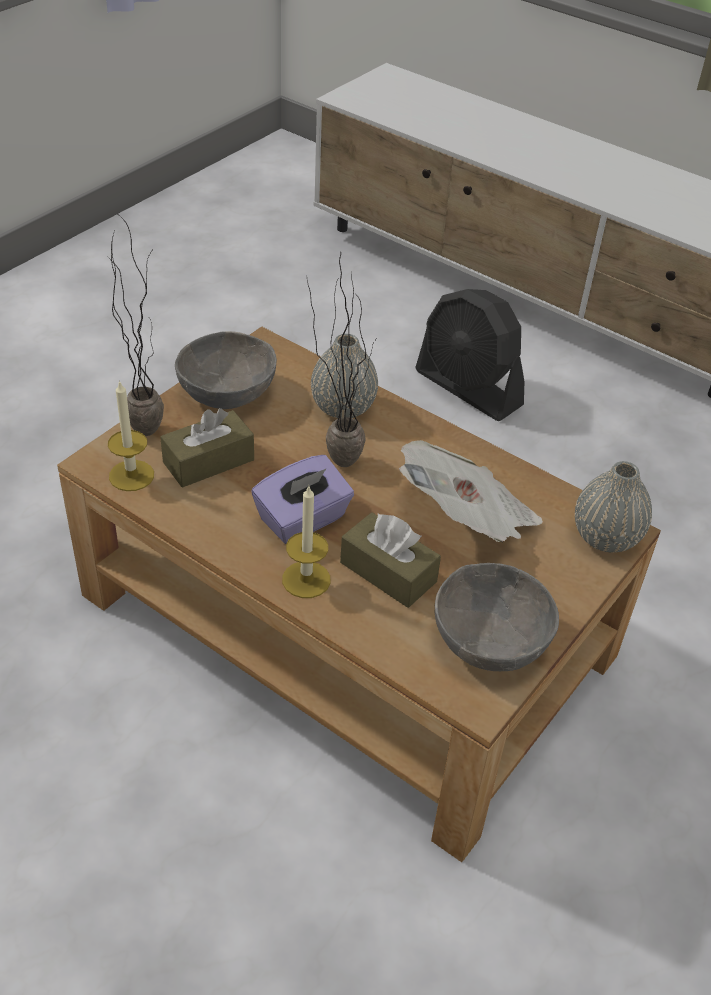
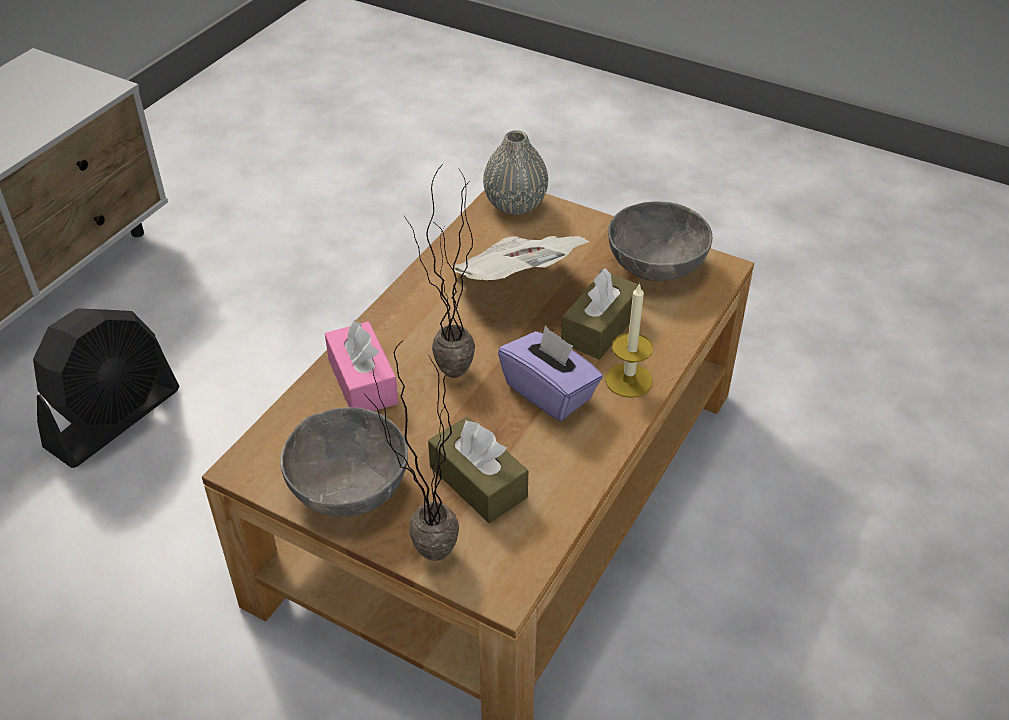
camera: 95 degrees left, 0 degrees up
(131, 475) = (519, 548): candle -> none
(343, 407) = (362, 381): grey vase -> pink tissue box

